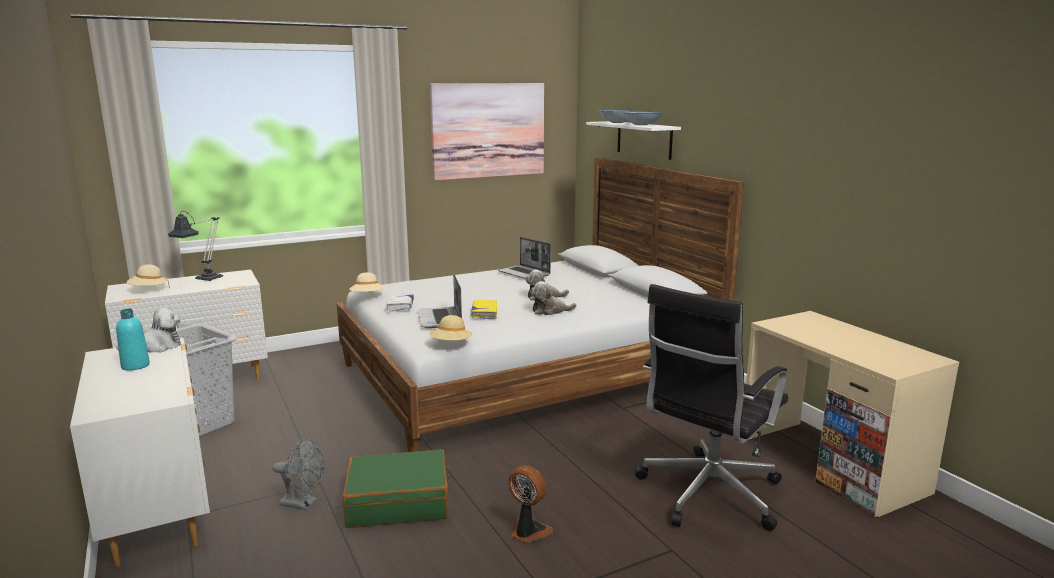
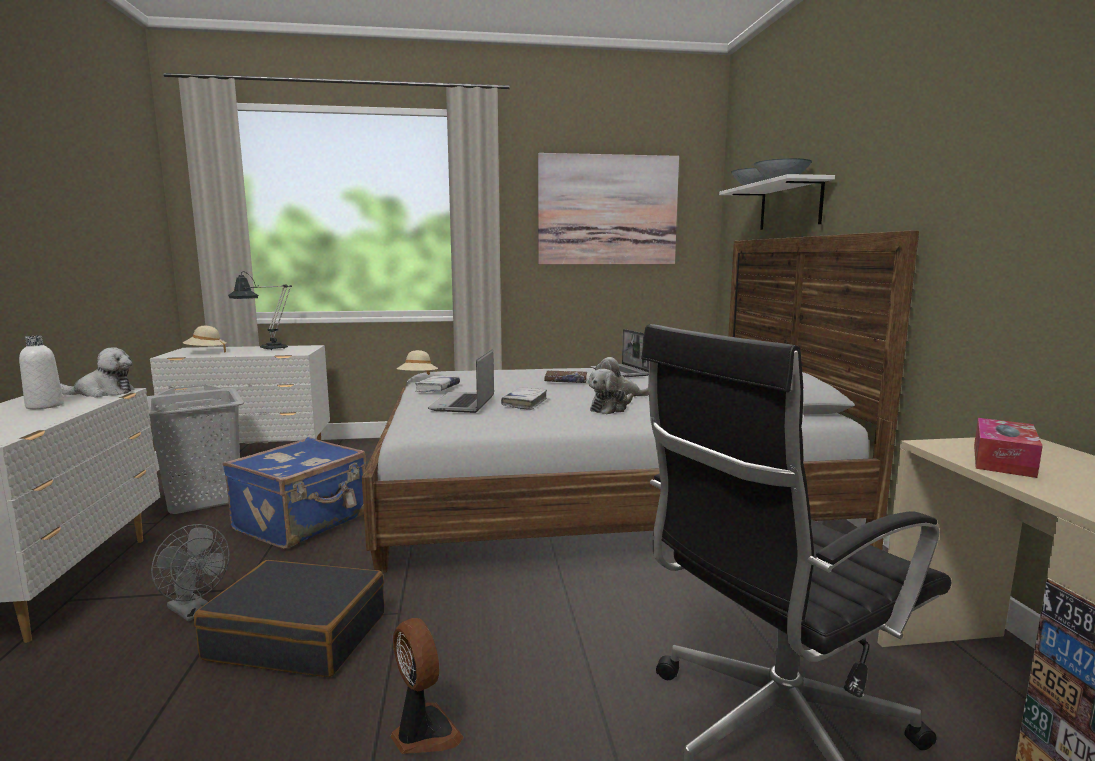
camera: 20 degrees right, 5 degrees down
(135, 366) = (45, 406): turquoise bottle -> white bottle
(313, 430) = (303, 522): none -> blue suitcase
(398, 502) = (298, 635): green suitcase -> black suitcase
(451, 344) = (439, 430): beige hat -> none
(484, 313) = (525, 403): yellow book -> white book
(493, 288) = (565, 382): none -> brown book
(550, 311) = (610, 408): plush toy -> plush toy turned 60 degrees counterclockwise
(803, 330) = (1003, 460): none -> tissue box

